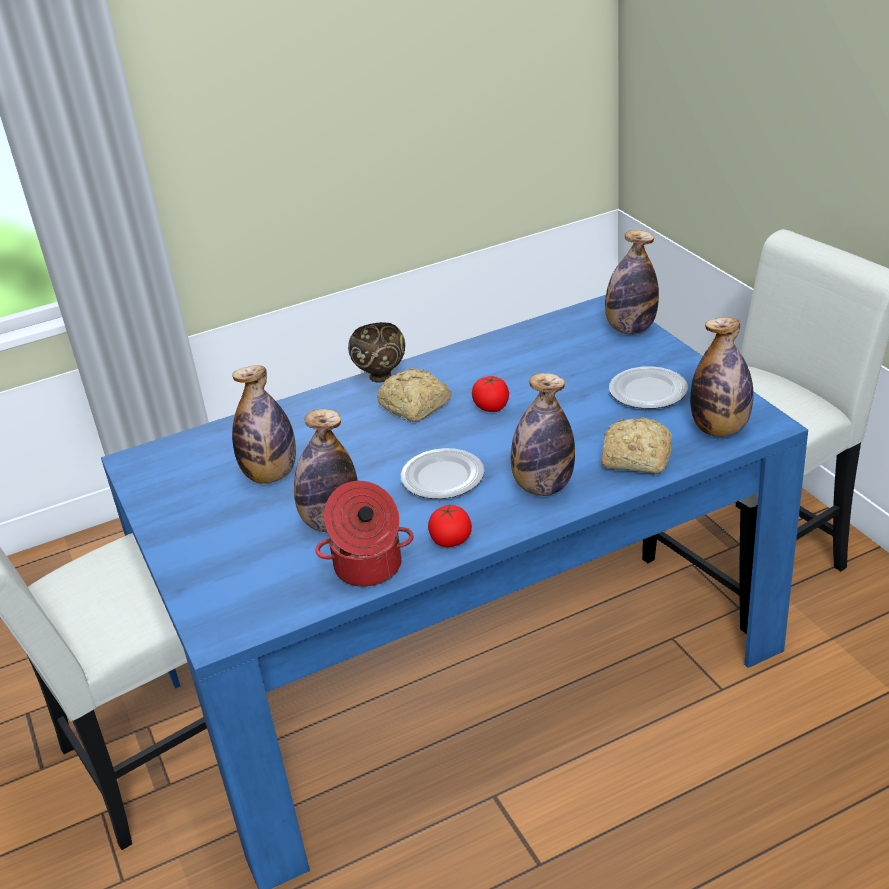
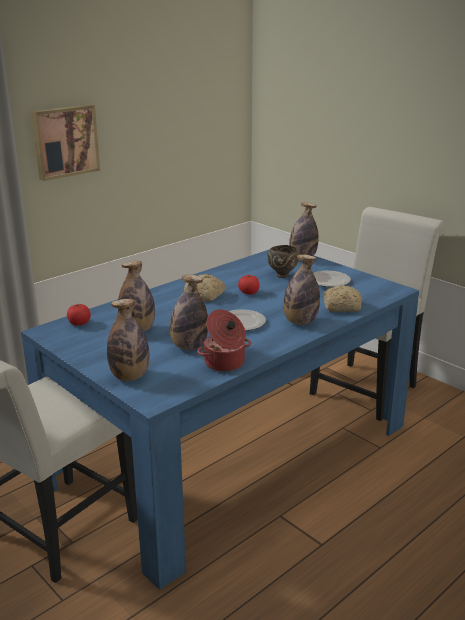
camera: 20 degrees left, 10 degrees down
(237, 101) = (65, 141): none -> picture
(381, 376) = (176, 284): brown bowl -> brown bowl (282, 275)
(451, 540) = (264, 348): tomato -> tomato (79, 323)
(720, 429) = (376, 293): bottle -> bottle (130, 376)

